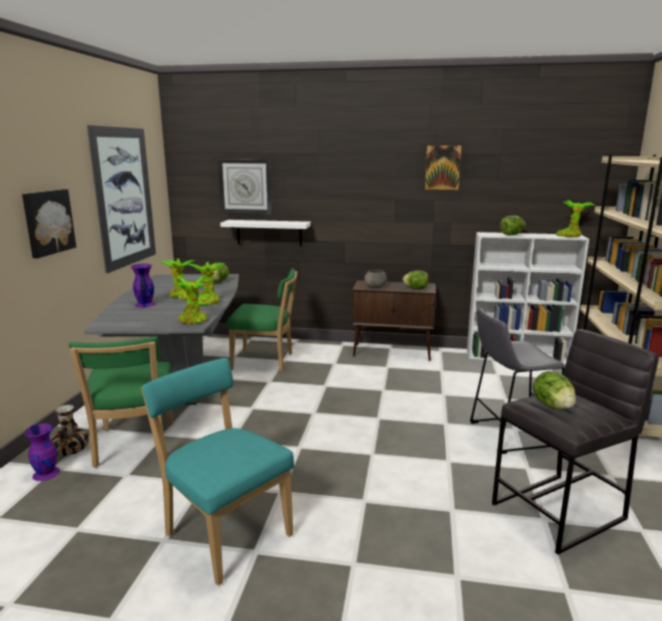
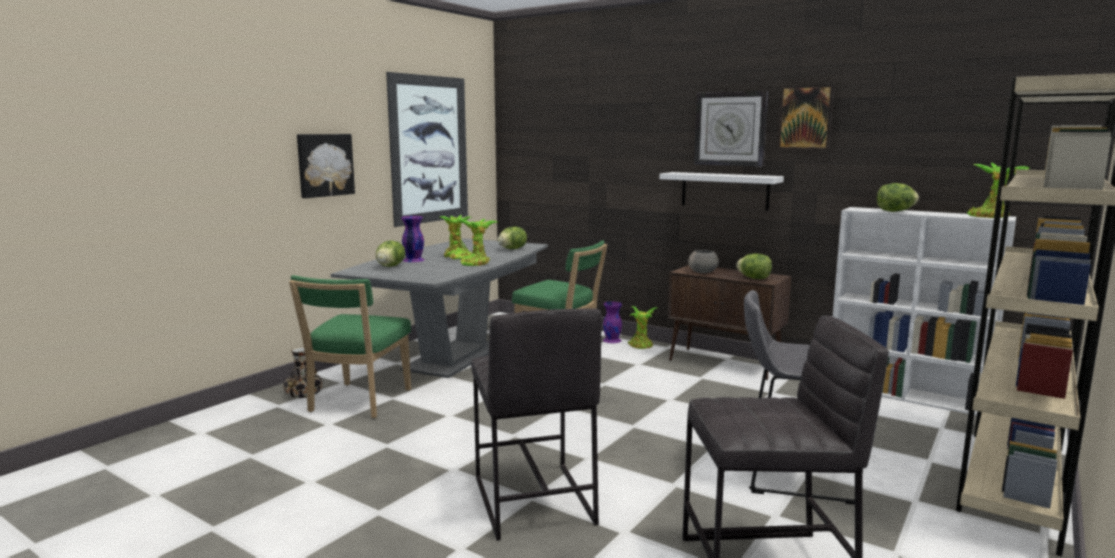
camera: 25 degrees right, 5 degrees down
(46, 473) = (268, 408): purple vase -> purple vase (612, 340)
(194, 321) = (436, 276): potted plant -> potted plant (641, 346)
(225, 532) = (367, 489): turquoise chair -> none
(245, 186) = (571, 143): wall clock -> wall clock (730, 129)
(269, 233) = (594, 199): white shelf -> white shelf (724, 190)
(366, 503) = (532, 501): none -> grey stool
(553, 406) = (740, 407): lettuce -> lettuce (390, 266)

